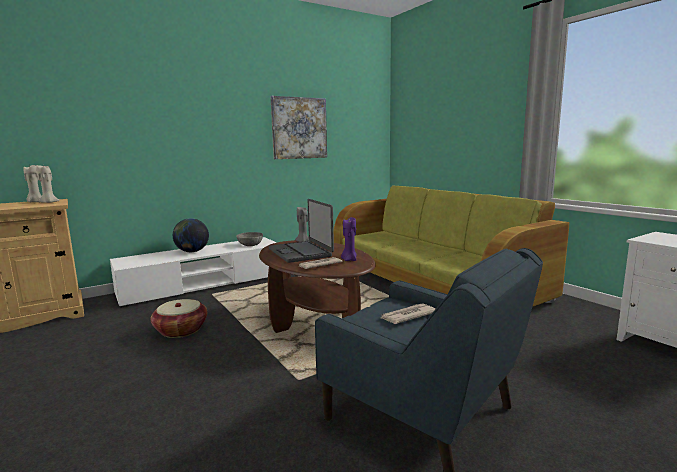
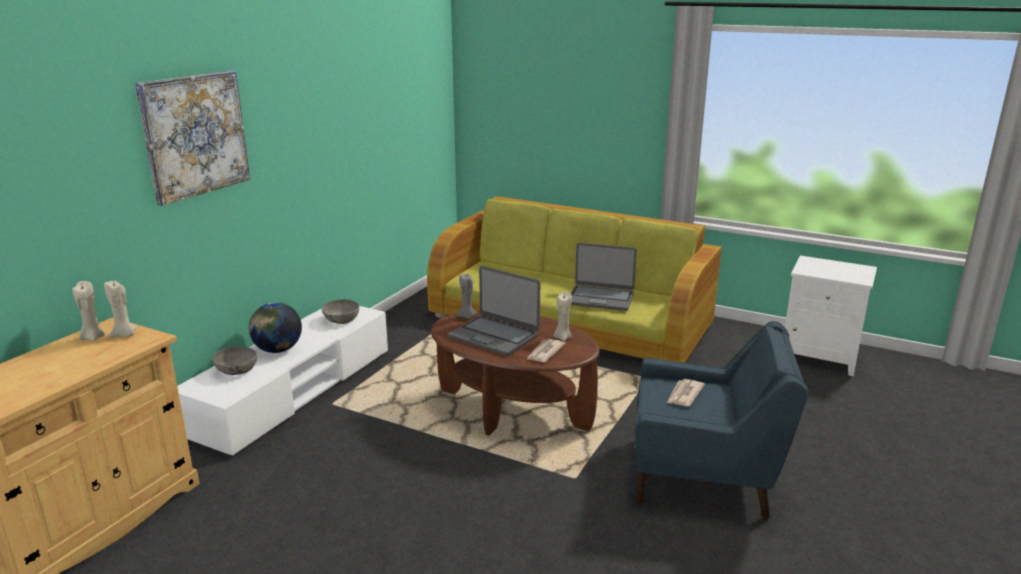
camera: 30 degrees left, 10 degrees up
(155, 256) = (237, 370): none -> grey bowl
(181, 330) = (372, 464): basket -> none
(299, 128) = (363, 132): picture -> picture (195, 135)
(349, 260) = (562, 337): purple candle -> beige candle
(442, 256) = (600, 298): none -> laptop

